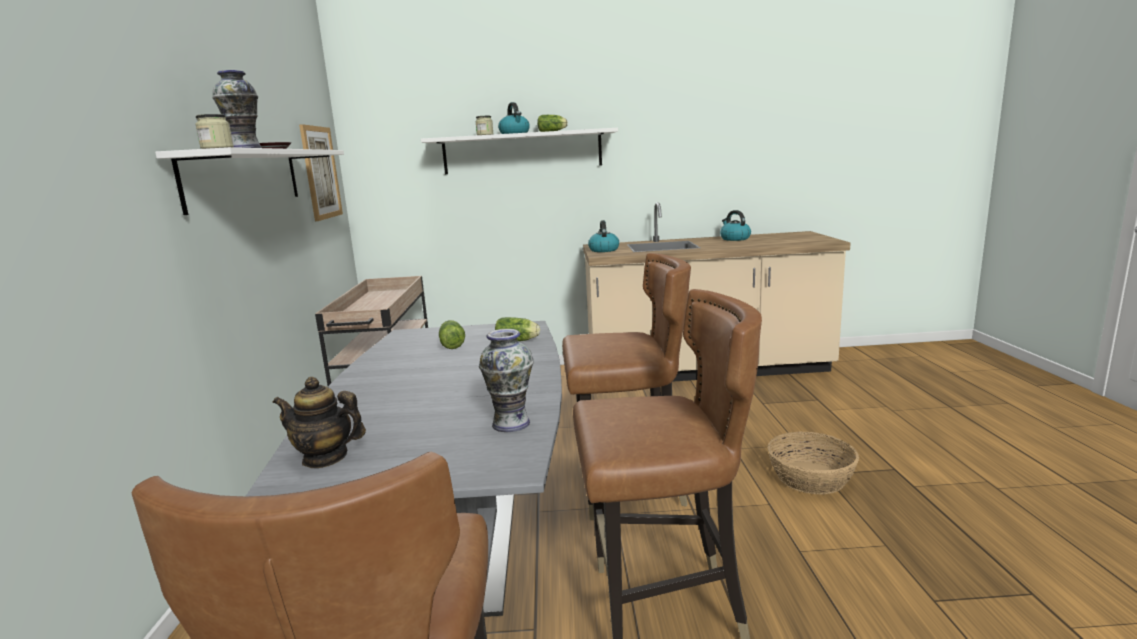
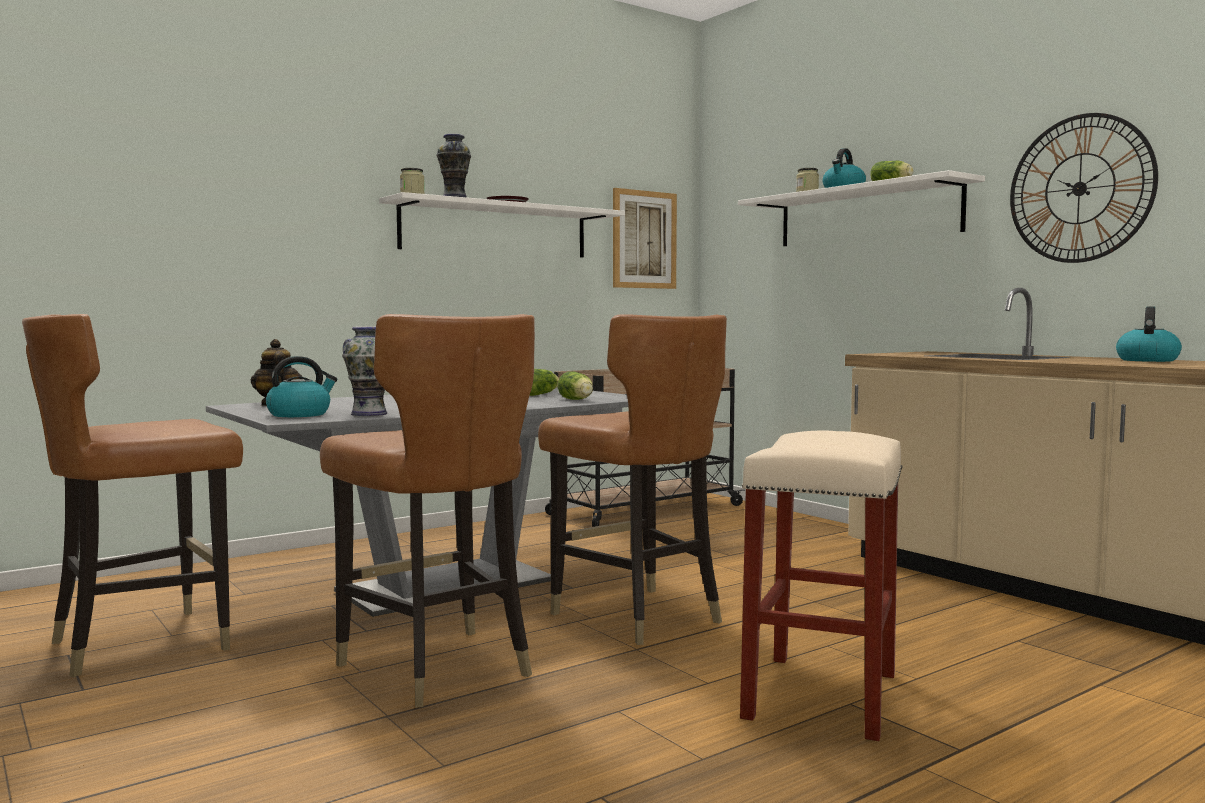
camera: 55 degrees right, 10 degrees down
(603, 250) = (907, 353): kettle -> kettle (300, 414)
(674, 141) = (1079, 189): none -> wall clock
(811, 477) = (822, 697): basket -> beige stool

